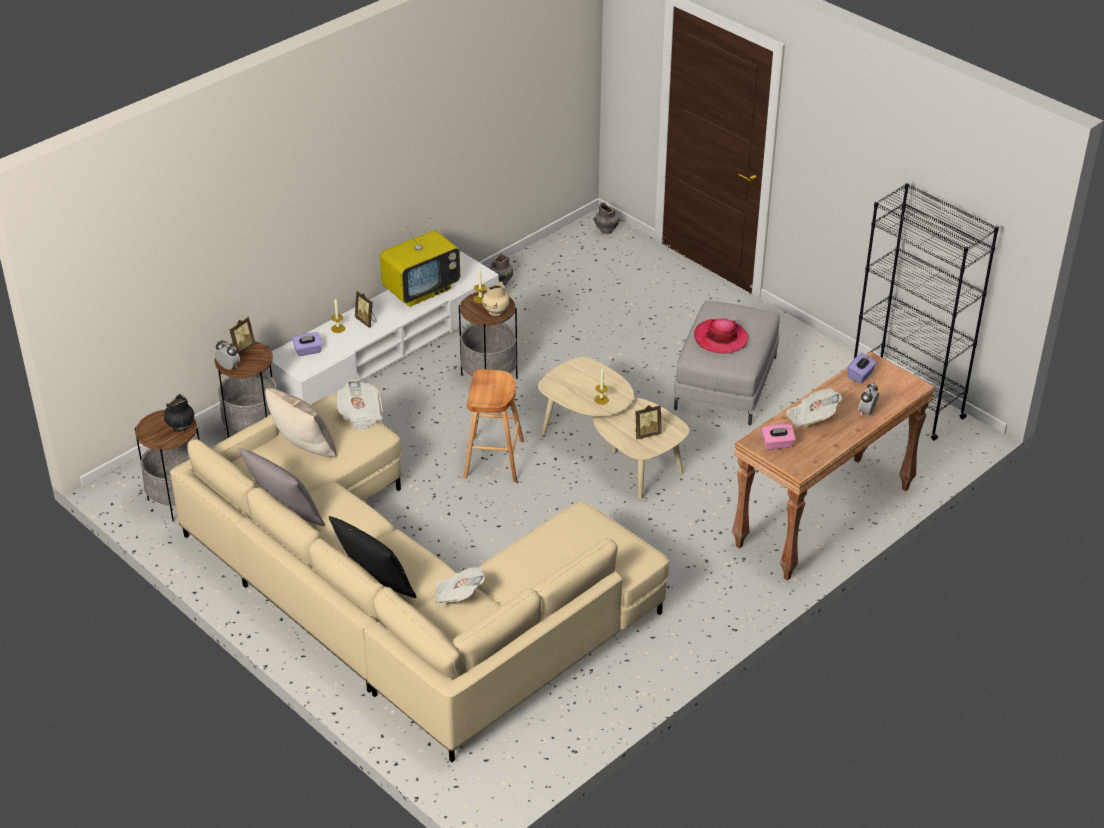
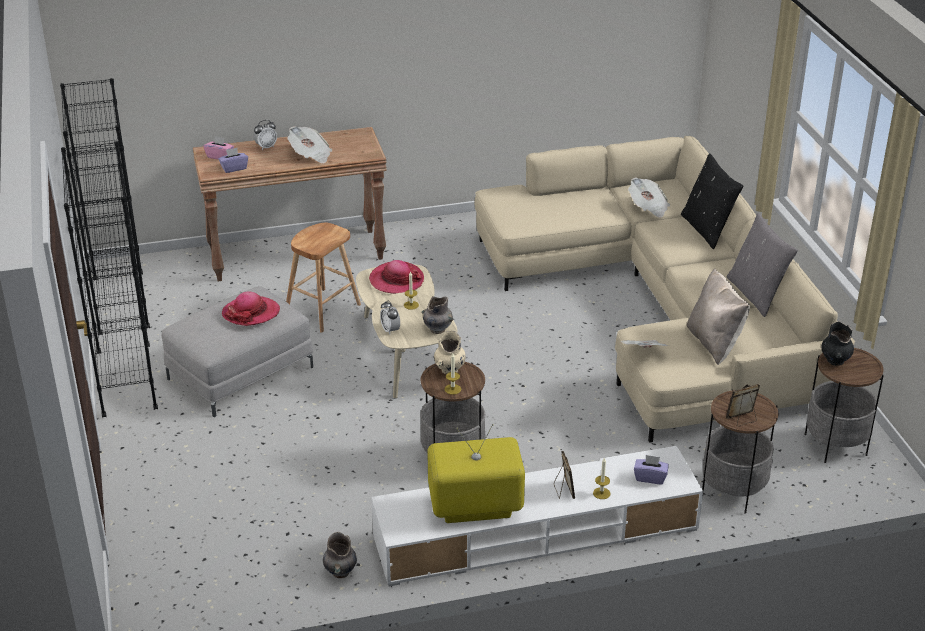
camera: 150 degrees left, 5 degrees down
(228, 367) = (765, 404): alarm clock -> alarm clock (390, 330)
(494, 459) = (513, 381): brown stool -> brown stool (322, 310)
(606, 230) = (144, 598): grey vase -> grey vase (437, 329)
(646, 434) = (396, 280): picture frame -> hat
(777, 444) = (357, 148): pink tissue box -> pink tissue box (220, 156)
(804, 344) = (126, 381): none -> black bookcase

